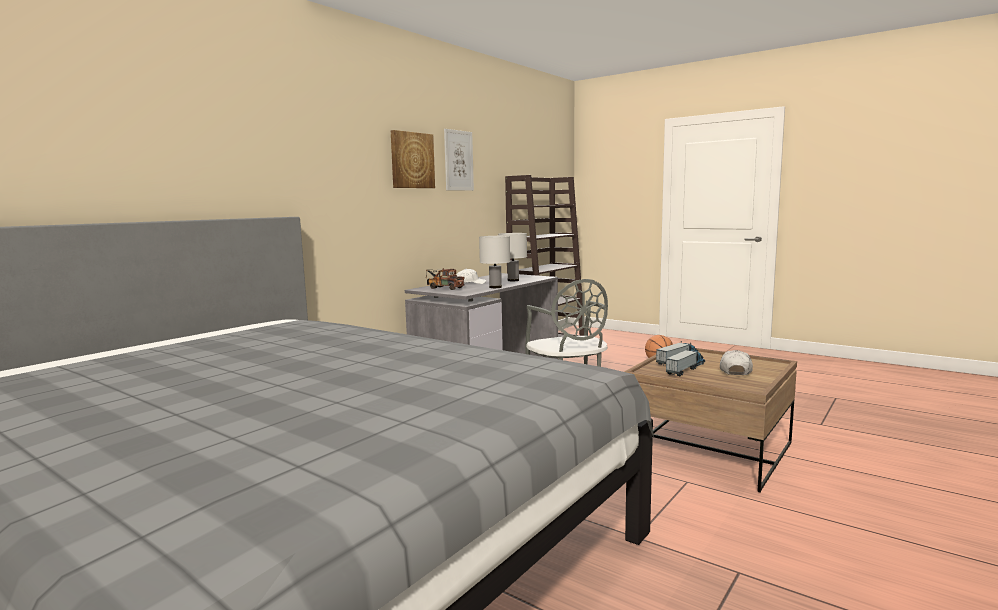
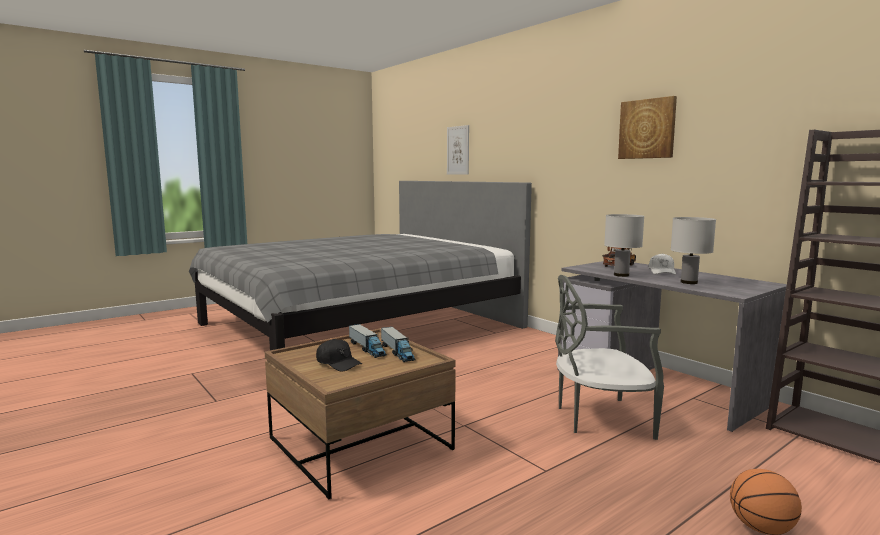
camera: 105 degrees right, 0 degrees up
(458, 160) = (725, 120): picture -> picture (458, 150)
(735, 371) = (338, 363): white cap -> black cap

